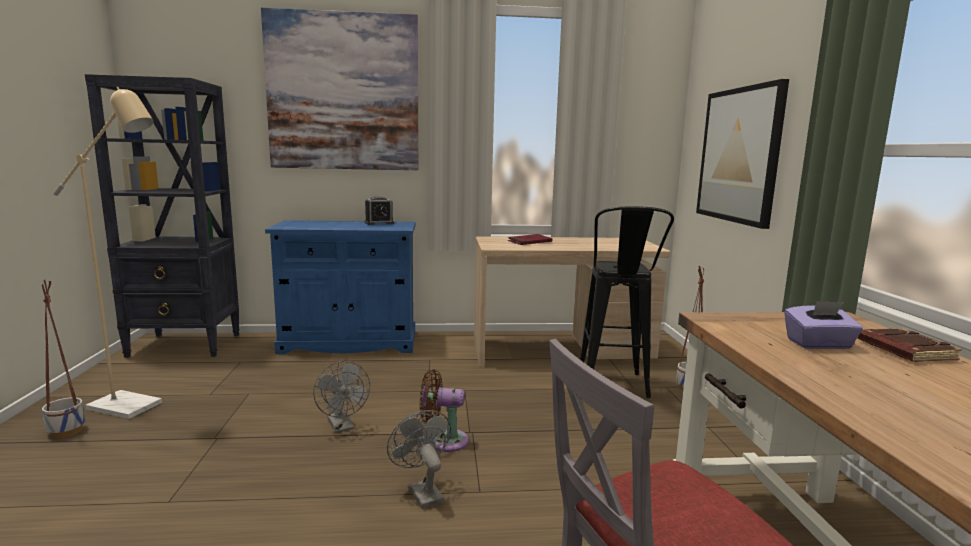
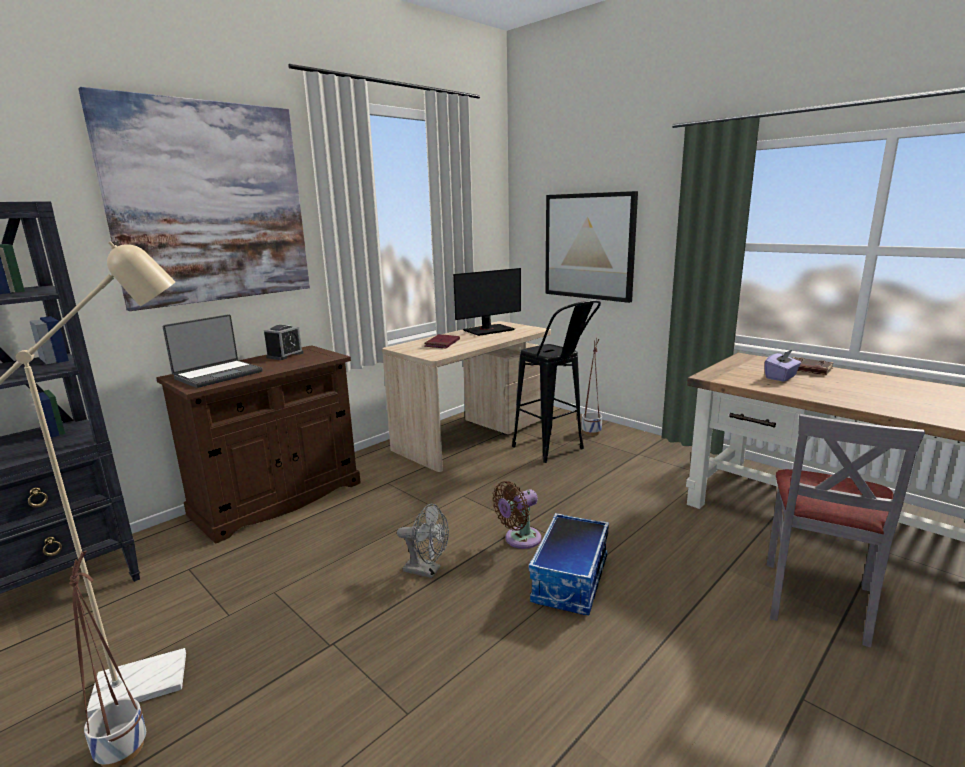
camera: 40 degrees left, 5 degrees up
(310, 224) = (218, 375): none -> laptop
(349, 342) = (278, 498): blue cabinet -> brown cabinet
(422, 492) = (571, 580): grey fan -> storage box
(603, 241) = (488, 330): none -> monitor

